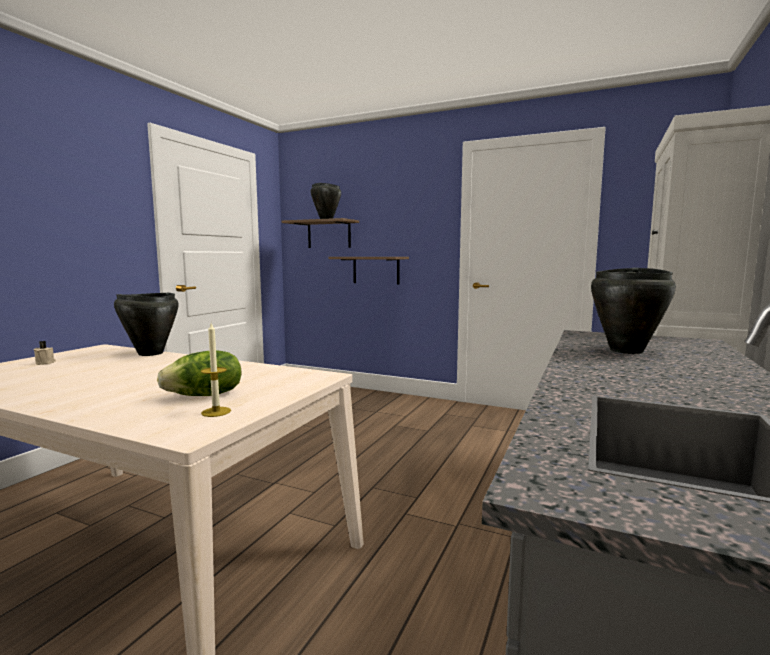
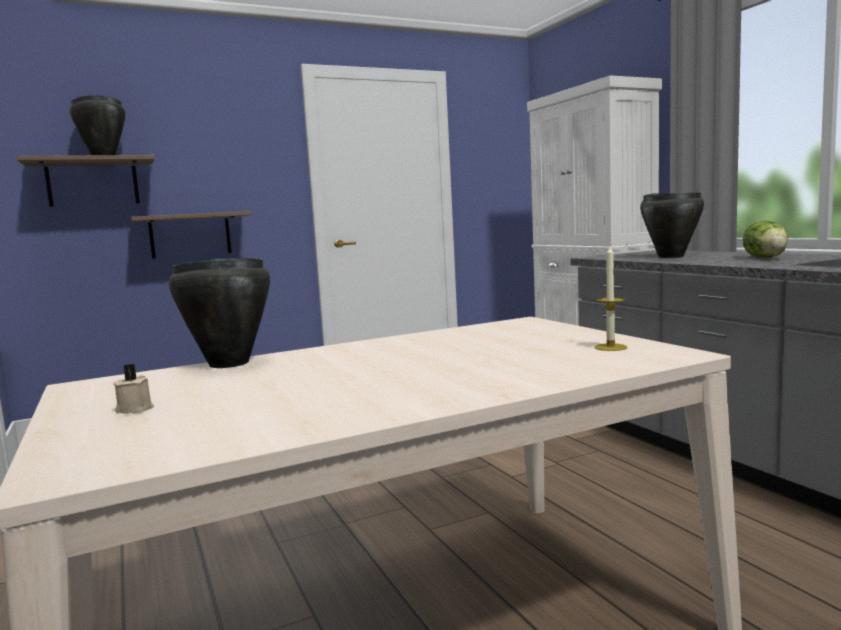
camera: 50 degrees left, 0 degrees up
(205, 395) = (538, 349): lettuce -> lettuce (766, 258)

